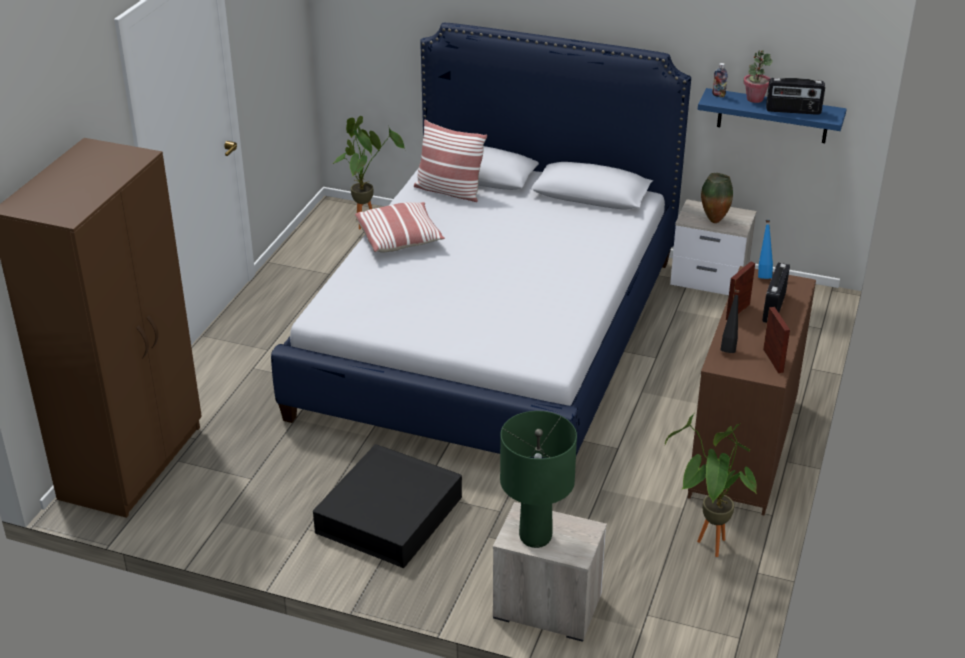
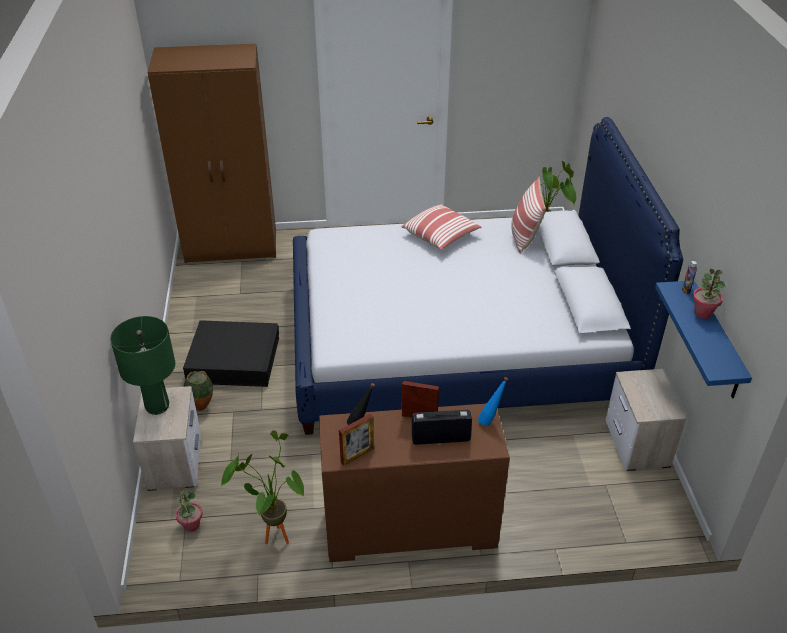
camera: 65 degrees right, 5 degrees up
(660, 612) = (191, 525): none -> potted plant
(713, 220) = (642, 394): vase -> vase (201, 407)
(793, 111) = (704, 342): radio -> none

